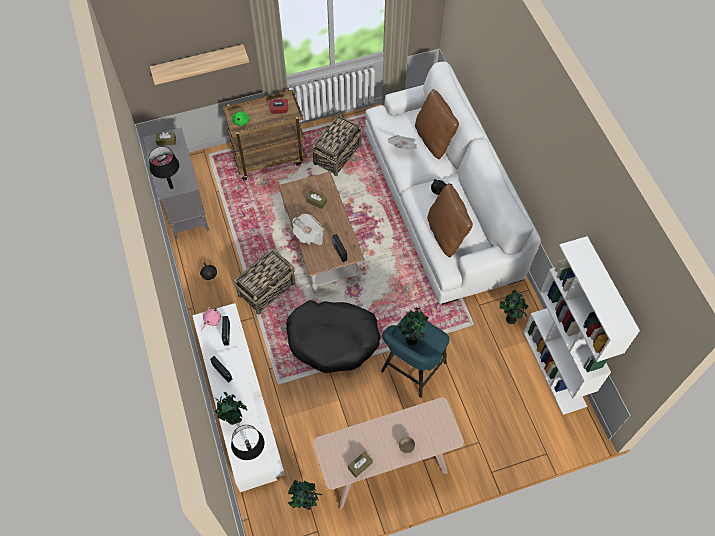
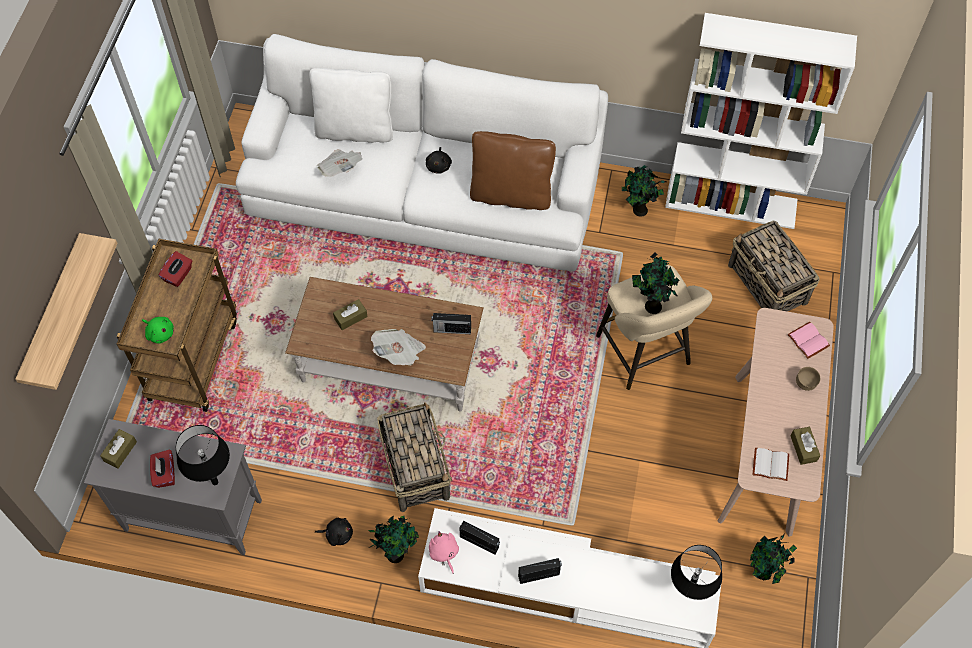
camera: 60 degrees left, 0 degrees up
(234, 419) = (620, 593): potted plant -> potted plant (396, 553)
(333, 340) = (546, 423): black dog bed -> none
(336, 451) = (769, 465): none -> white book
(337, 155) = (254, 271): basket -> basket (767, 285)
(411, 370) = (645, 354): turquoise stool -> beige stool
(434, 140) = (355, 130): brown pillow -> white pillow
(439, 435) = (807, 341): none -> pink book

